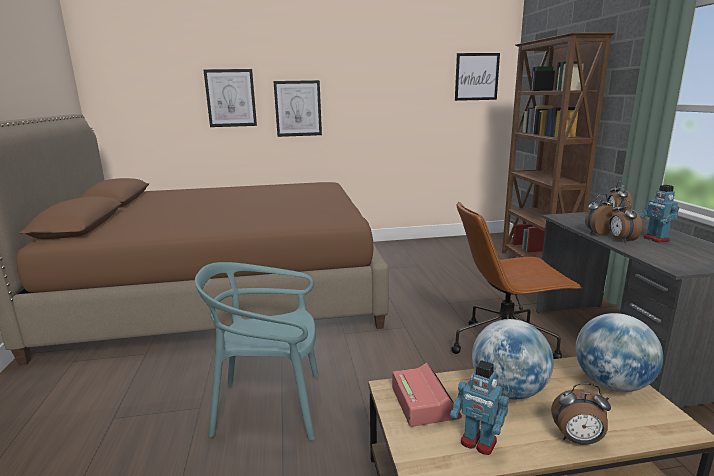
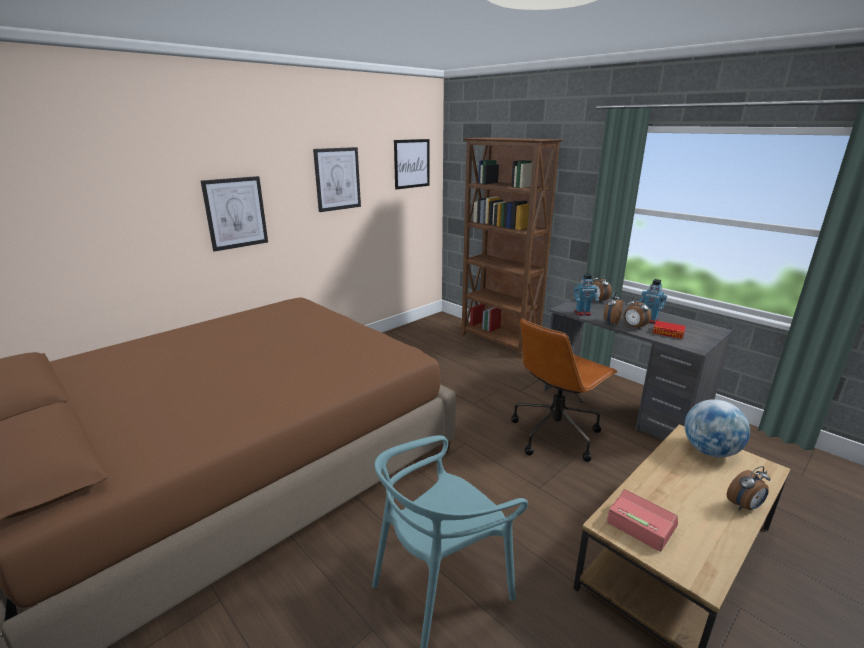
camera: 35 degrees left, 5 degrees up
(231, 98) = (142, 207): picture -> picture (337, 179)
(478, 442) = (707, 540): toy robot -> toy robot (583, 313)
(508, 391) = (671, 486): globe -> none
(661, 251) = (668, 333): none -> book

